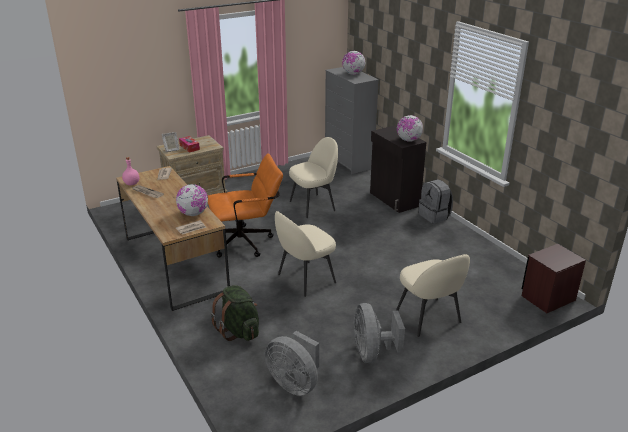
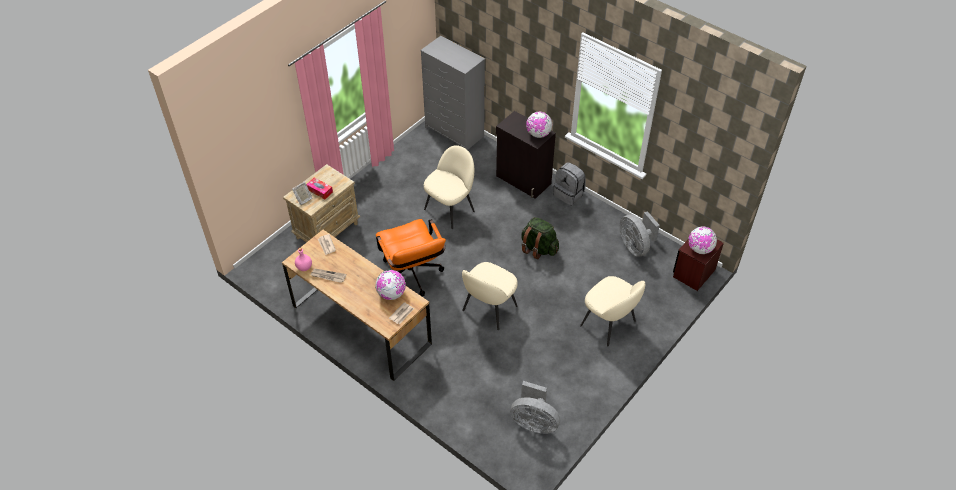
camera: 20 degrees left, 20 degrees up
(239, 331) = (463, 384): green backpack -> green backpack (538, 248)
(247, 242) = (412, 277): orange office chair -> orange office chair turned 105 degrees clockwise
(353, 74) = (454, 53): globe -> globe (700, 249)
(372, 353) = (579, 374): grey fan -> grey fan (635, 246)

